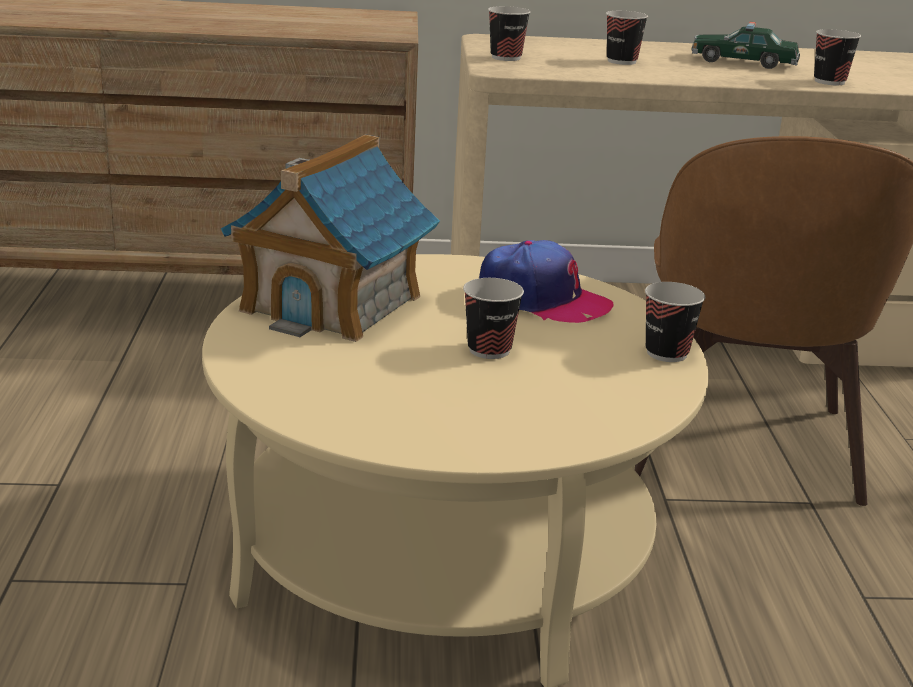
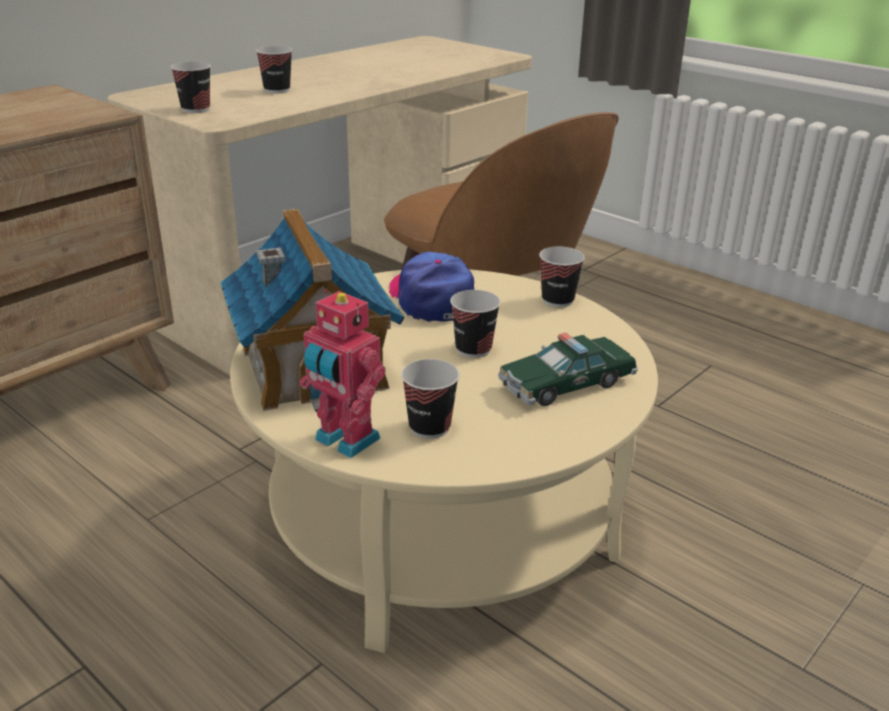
camera: 45 degrees left, 5 degrees up
(247, 355) = (344, 441): none -> toy robot
(542, 301) = (431, 298): cap -> cap turned 90 degrees counterclockwise
(743, 62) = (345, 70): toy car -> toy car (566, 384)
(829, 82) = (423, 72): cup -> cup (429, 427)

